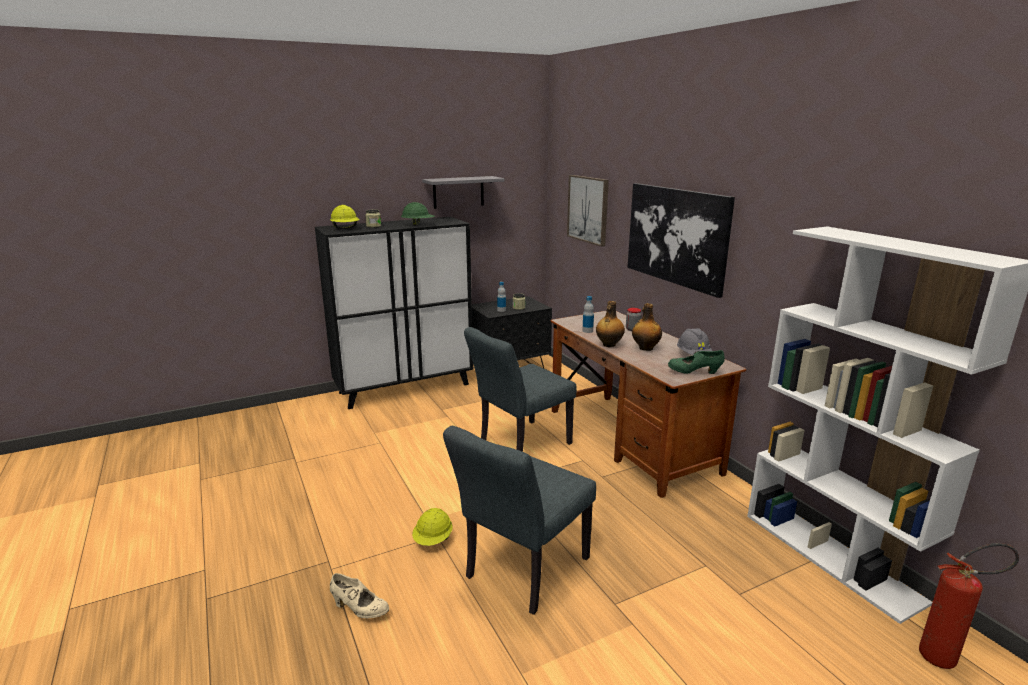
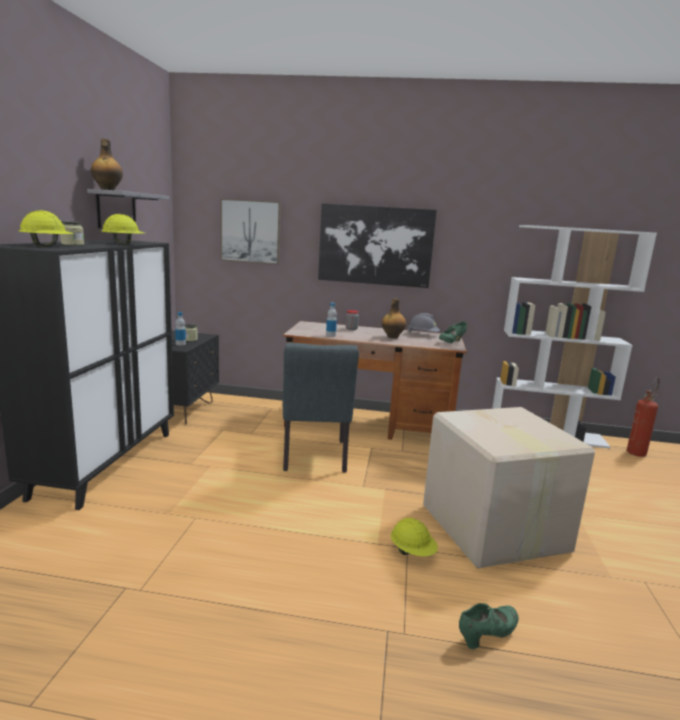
camera: 55 degrees left, 5 degrees down
(359, 609) = (487, 635): beige shoe -> green shoe
(418, 225) = (124, 243): green hard hat -> yellow hard hat
(521, 572) = (493, 529): grey chair -> cardboard box
(608, 345) = (369, 340): bottle -> bottle (107, 189)

